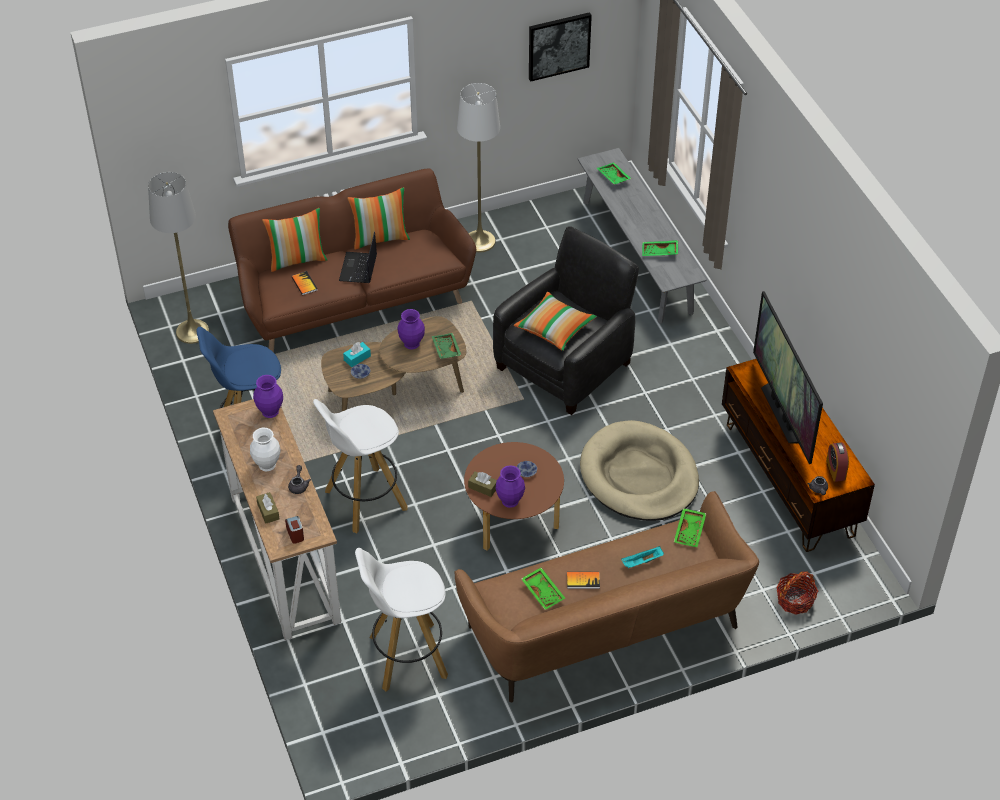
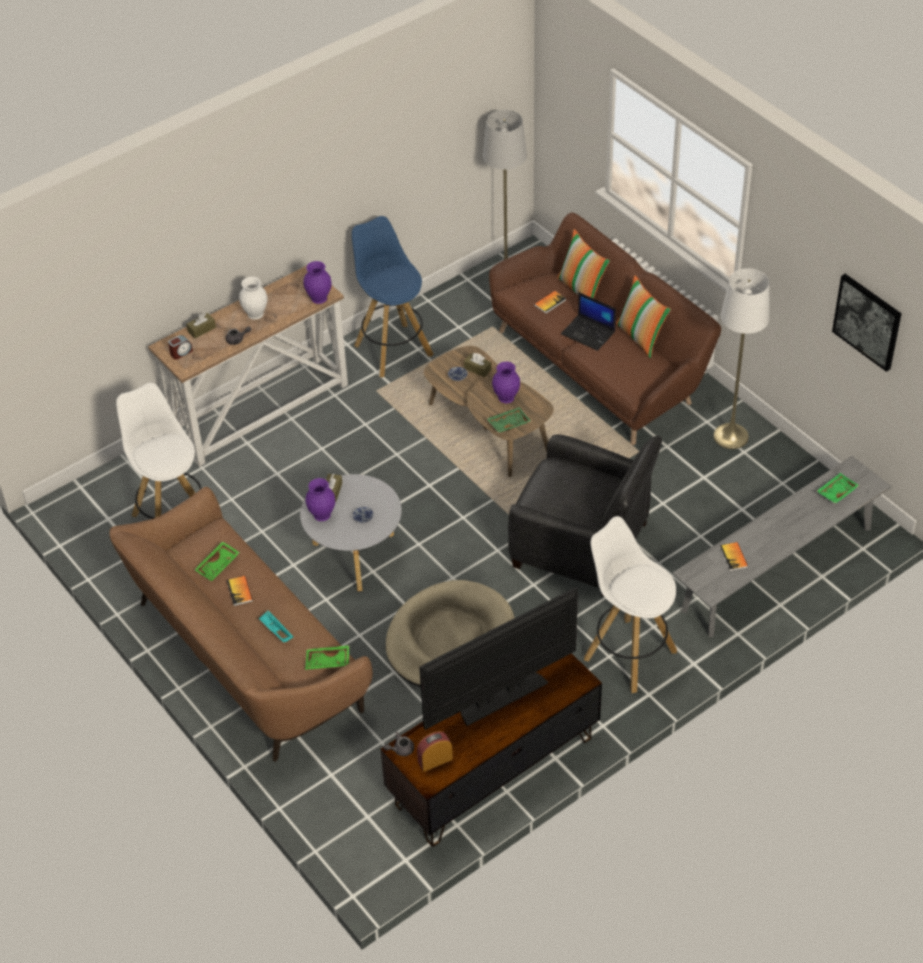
camera: 75 degrees right, 0 degrees up
(357, 358) = (477, 369): turquoise tissue box -> brown tissue box
(358, 268) = (589, 333): laptop -> laptop turned 135 degrees counterclockwise
(364, 501) = (344, 444): white stool -> white stool (628, 654)
(513, 521) = (355, 555): brown coffee table -> grey coffee table
(555, 328) = (562, 491): pillow -> none
(659, 252) = (733, 557): green tray -> book
(795, 600) = (325, 806): basket -> none

